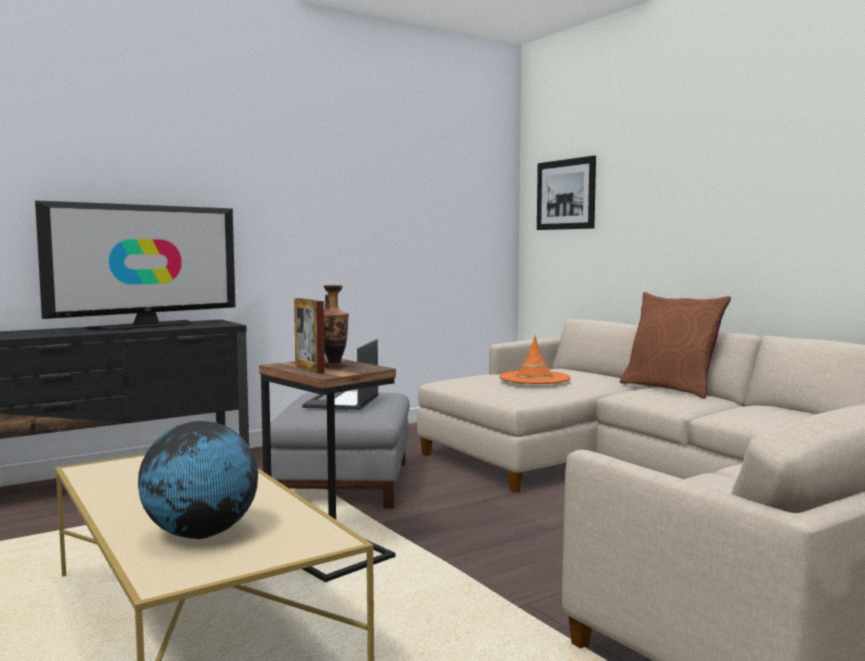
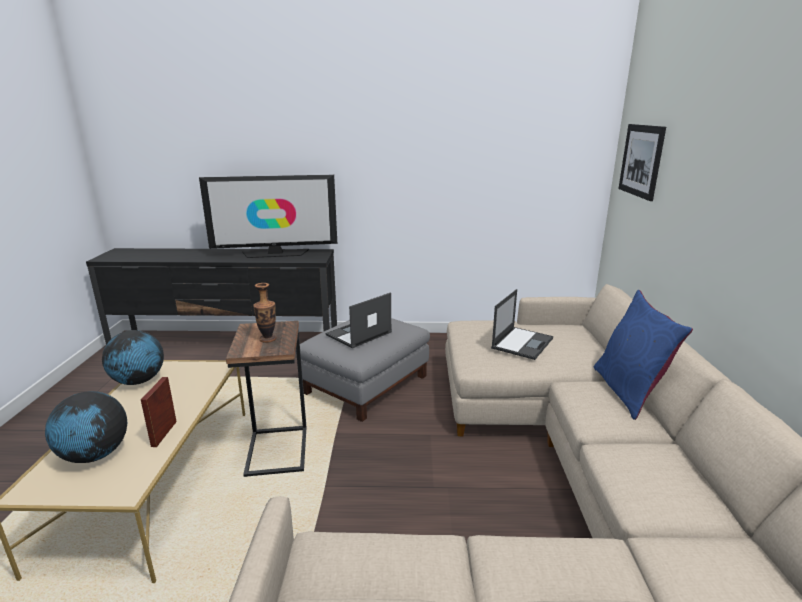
camera: 35 degrees right, 15 degrees up
(101, 481) = (138, 381): none -> globe
(309, 369) = (247, 339): picture frame -> picture frame (164, 433)
(534, 378) = (522, 343): orange hat -> laptop
(670, 388) = (628, 391): brown pillow -> blue pillow

